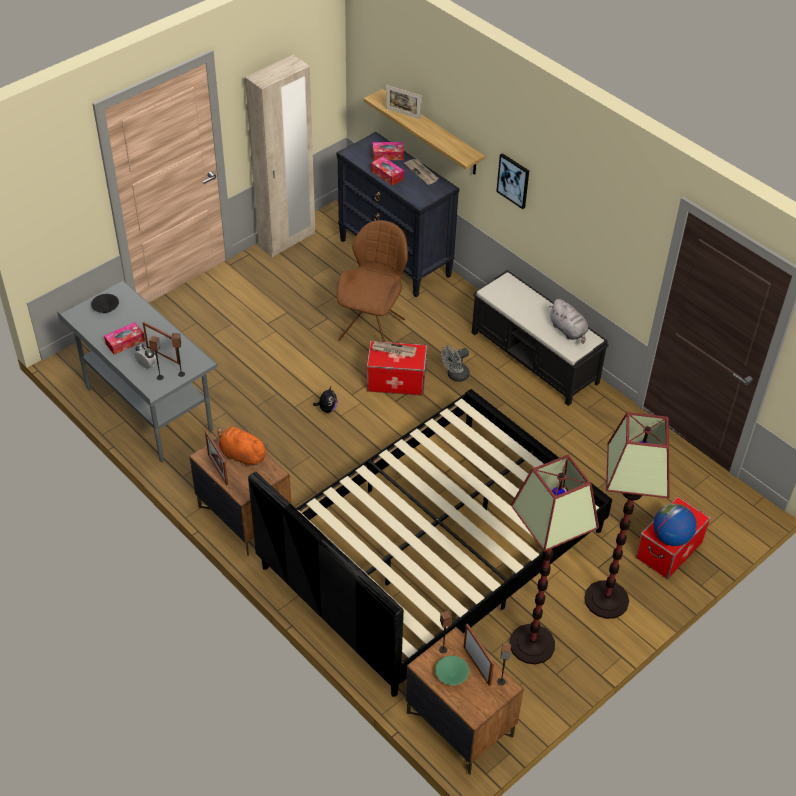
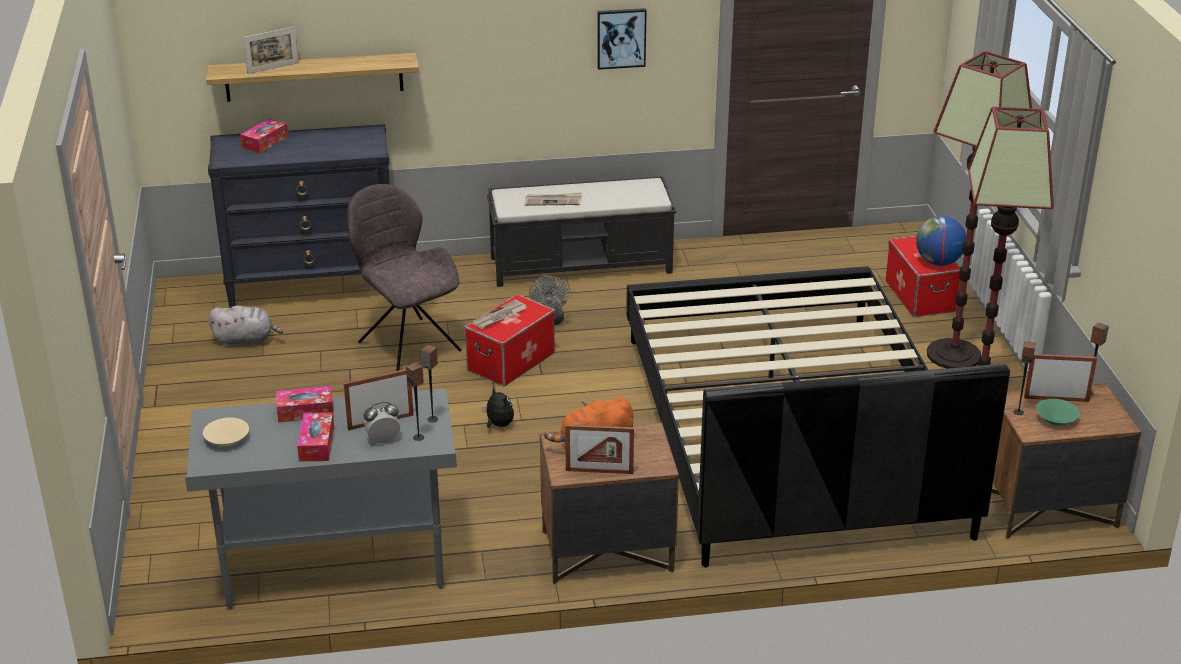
camera: 55 degrees left, 15 degrees down
(105, 308) = (227, 439): black bowl -> beige bowl
(287, 240) = (173, 348): beige wardrobe -> none
(373, 328) = (407, 345): brown chair -> grey chair
(387, 175) = (298, 154): tissue box -> tissue box (305, 411)
(422, 172) = (326, 134): newspaper -> newspaper (553, 201)
(513, 180) = (471, 58): picture -> picture (621, 38)
(568, 331) = (624, 190): grey plush toy -> grey plush toy (246, 340)

